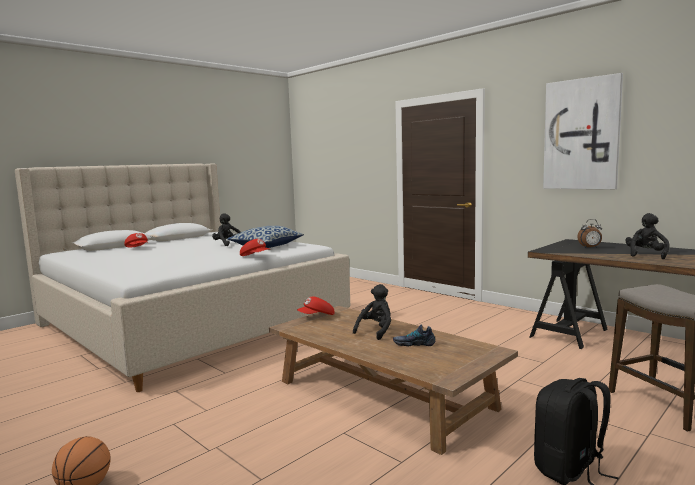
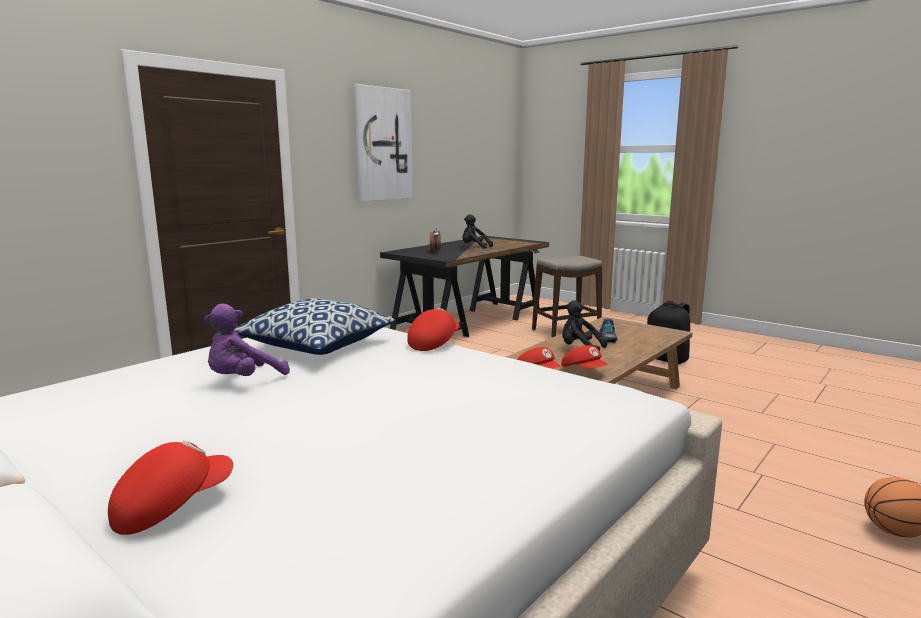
camera: 95 degrees left, 5 degrees up
(228, 244) = (243, 380): black plush toy -> purple plush toy
(316, 329) = (584, 370): none -> red cap

